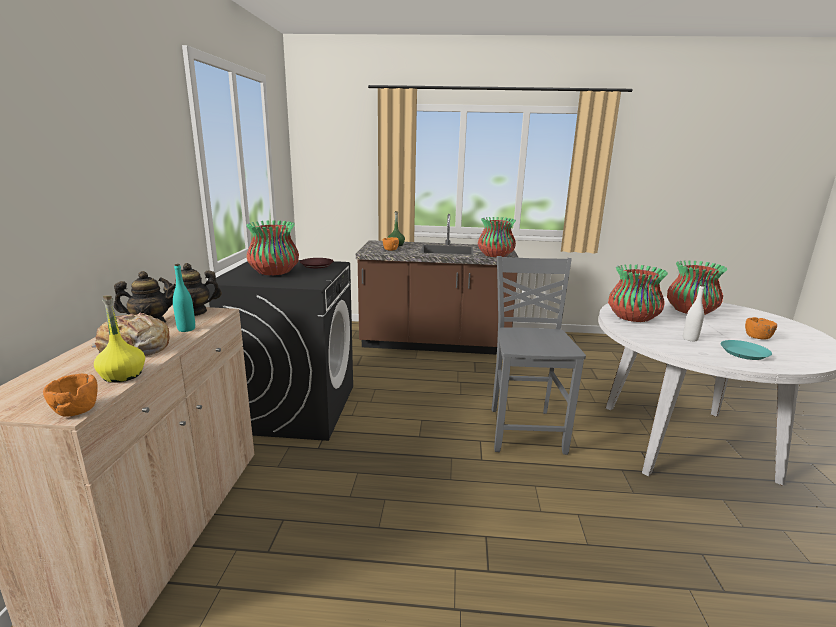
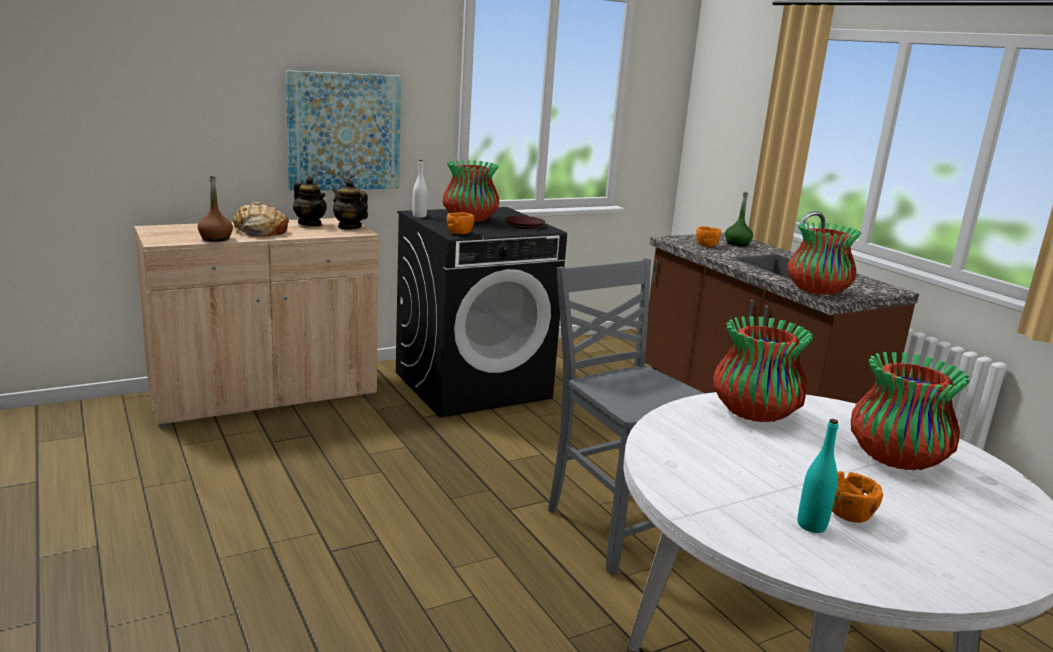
camera: 55 degrees right, 0 degrees up
(76, 410) = (161, 242): orange bowl -> orange bowl (460, 233)
(122, 375) = (216, 239): yellow bottle -> brown bottle
(131, 215) = (344, 132): none -> picture
(186, 329) = (311, 233): turquoise bottle -> turquoise bottle (811, 525)
(525, 429) = (615, 526): grey chair -> grey chair turned 90 degrees counterclockwise
(690, 339) = (726, 455): white bottle -> white bottle (419, 216)
(743, 353) = (727, 496): turquoise plate -> none

